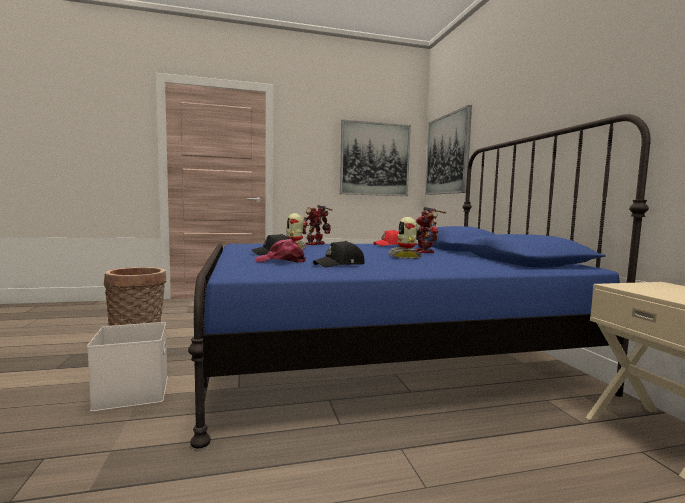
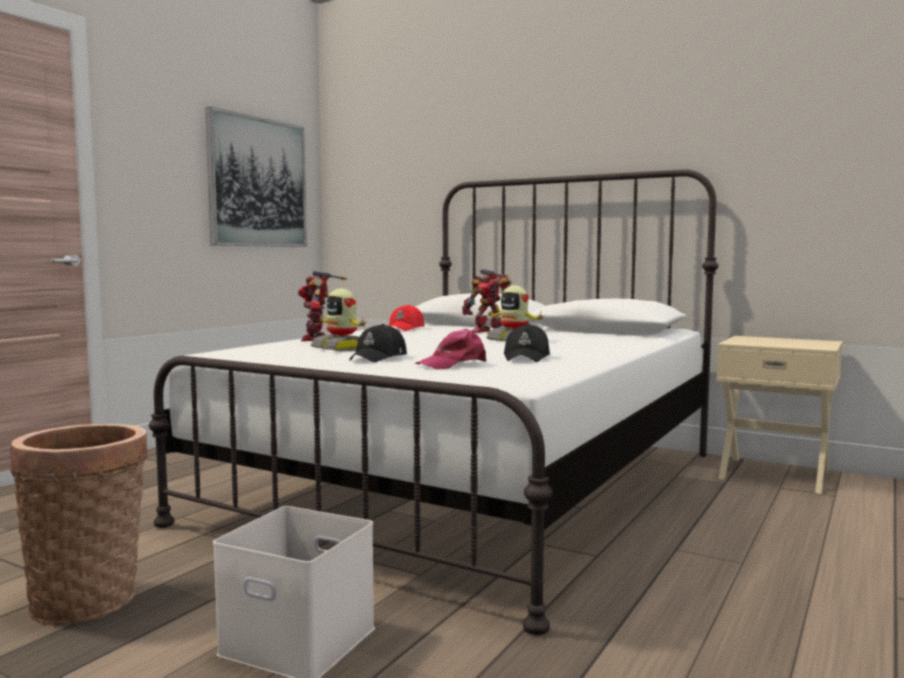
camera: 45 degrees left, 0 degrees up
(382, 354) = (474, 485): blue bed -> white bed
(447, 154) = (383, 183): picture -> none

